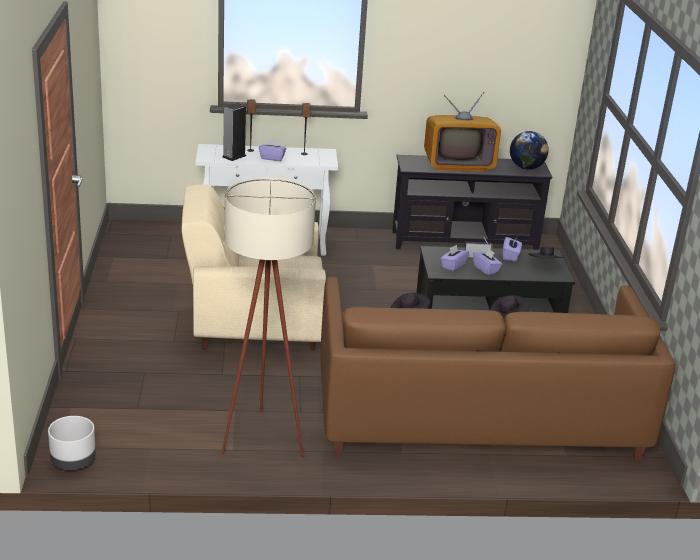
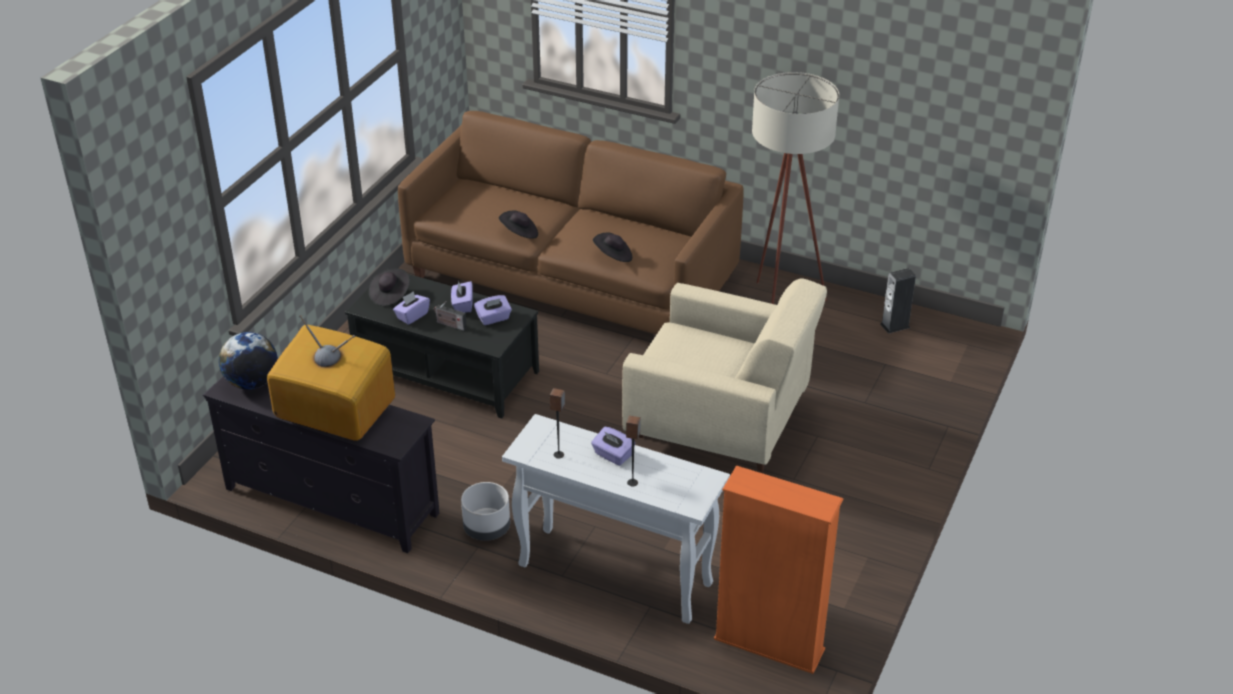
camera: 150 degrees left, 10 degrees up
(73, 461) = (957, 328): grey planter -> grey planter (487, 529)
(152, 235) = (769, 645): none -> orange bookcase
(234, 156) = (666, 473): speaker -> speaker (895, 325)

